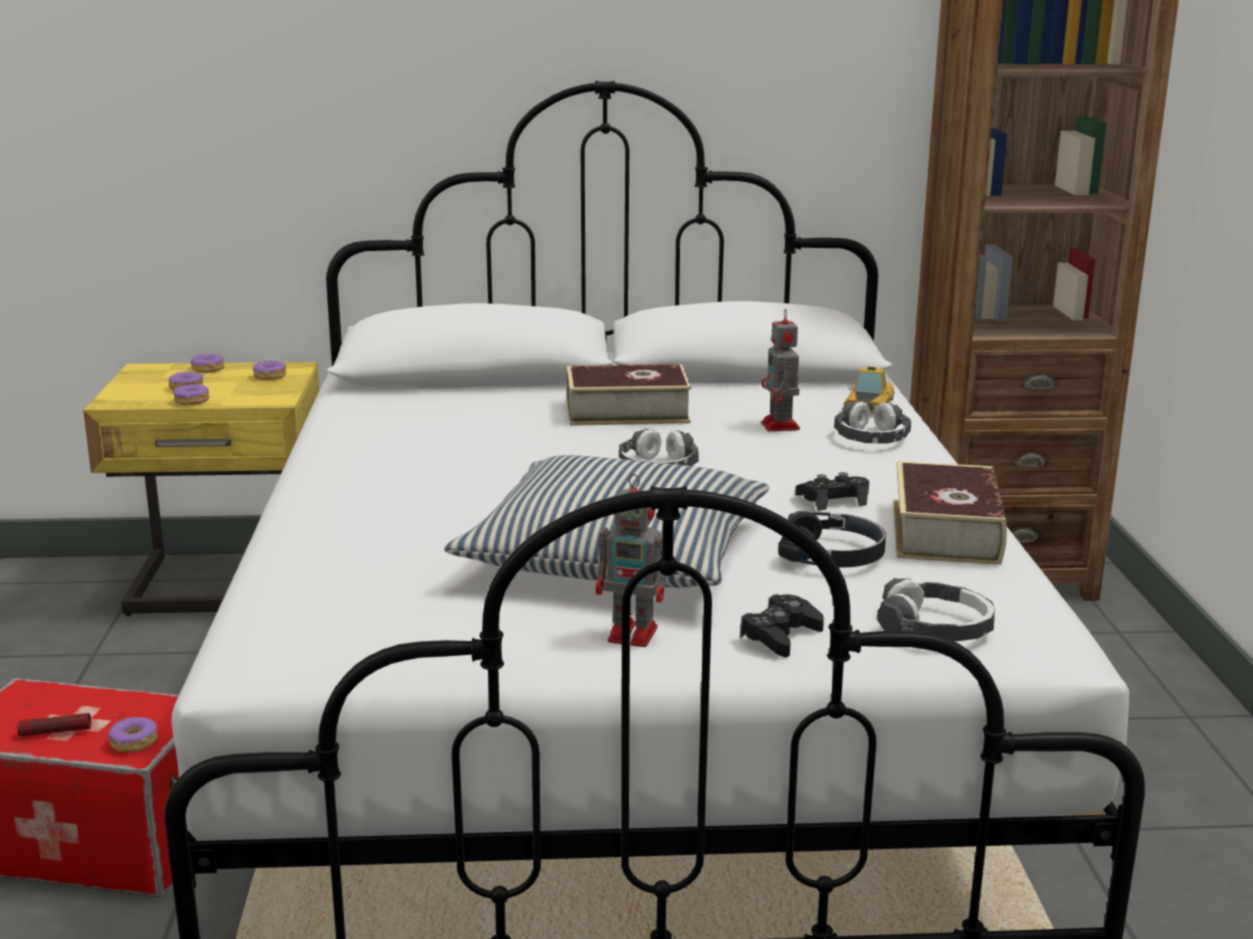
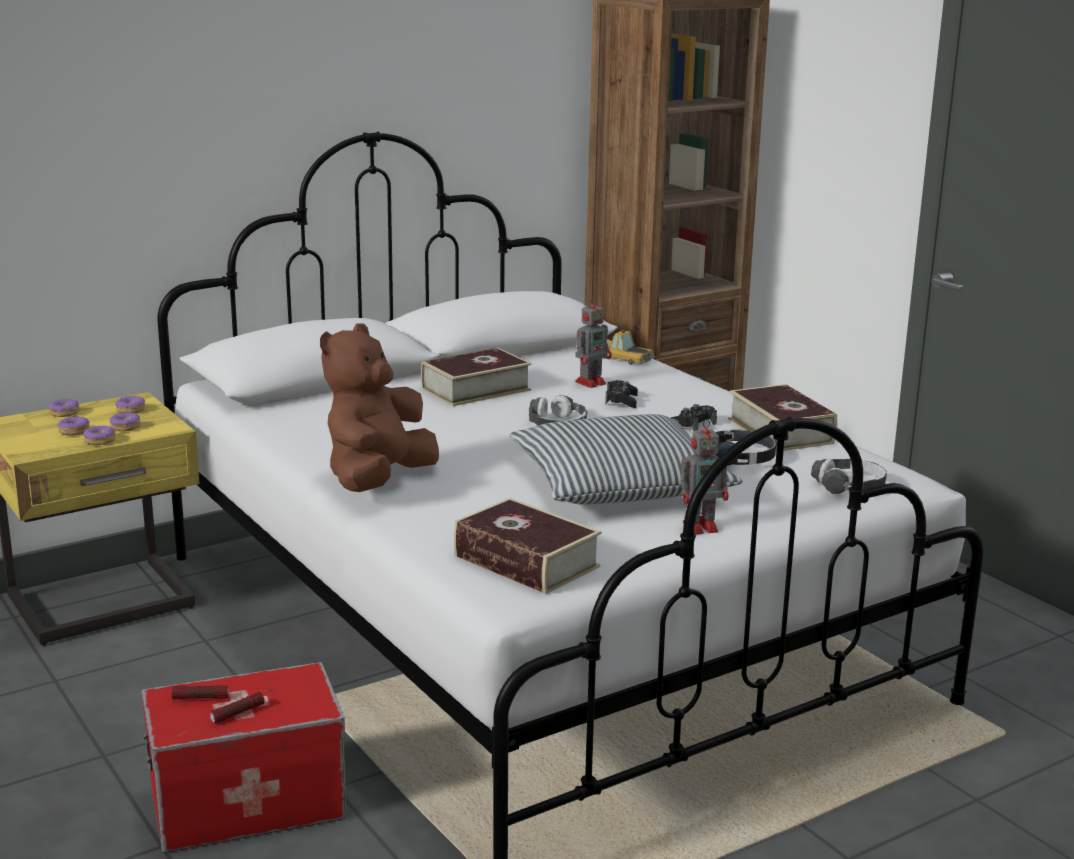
camera: 30 degrees left, 0 degrees up
(48, 704) = (200, 698): none -> flashlight
(133, 743) = (308, 703): donut -> donut (125, 427)
(348, 624) = (526, 561): none -> book
(349, 492) = (378, 481): none -> brown plush toy
(780, 426) = (591, 382): toy robot -> toy robot turned 90 degrees counterclockwise
(780, 635) = (779, 508): black game controller -> black game controller (621, 401)
(869, 404) = (623, 357): toy car -> toy car turned 45 degrees counterclockwise
(871, 438) = (657, 380): headphones -> none

